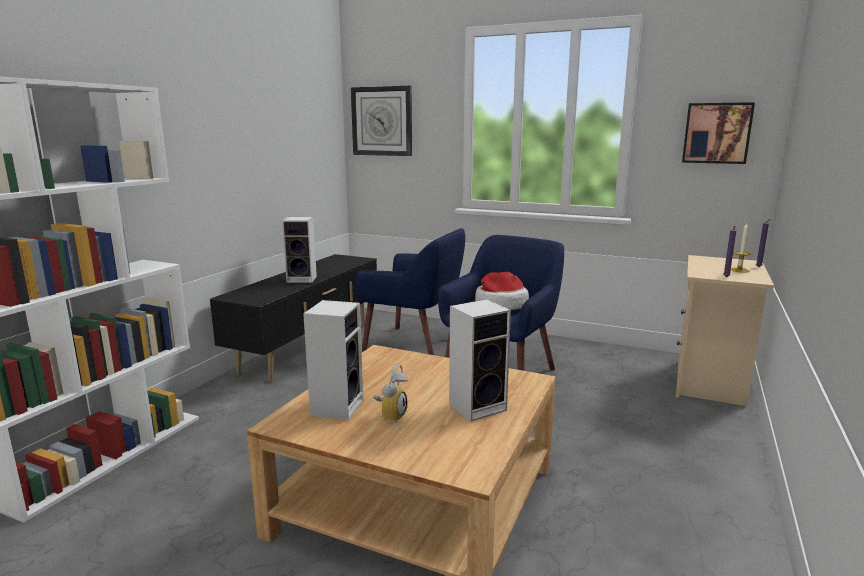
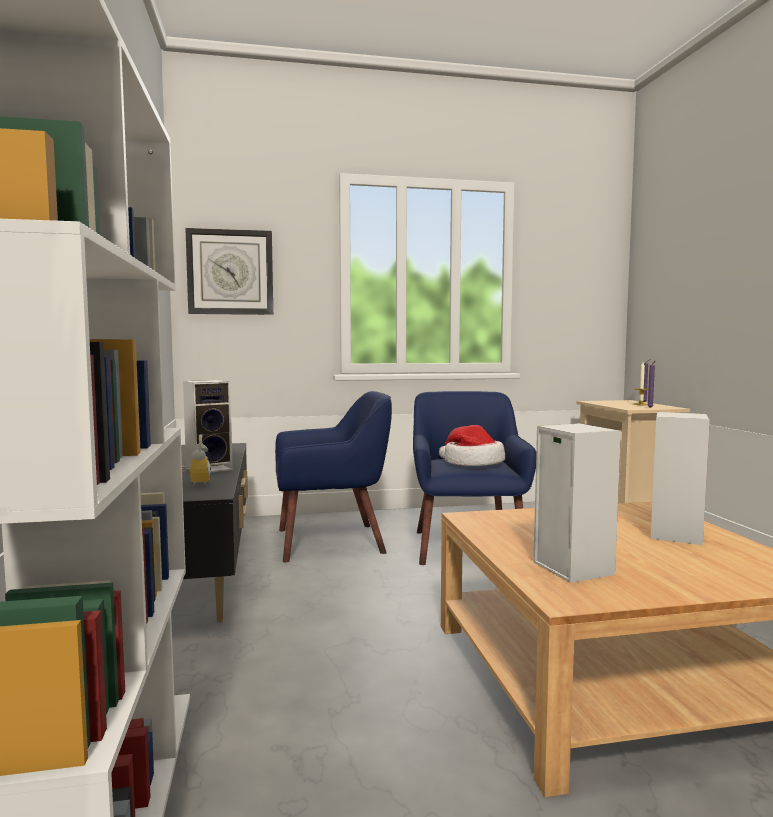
camera: 35 degrees left, 10 degrees down
(391, 415) = (636, 559): alarm clock -> alarm clock (196, 484)
(716, 133) = (580, 291): picture -> none

